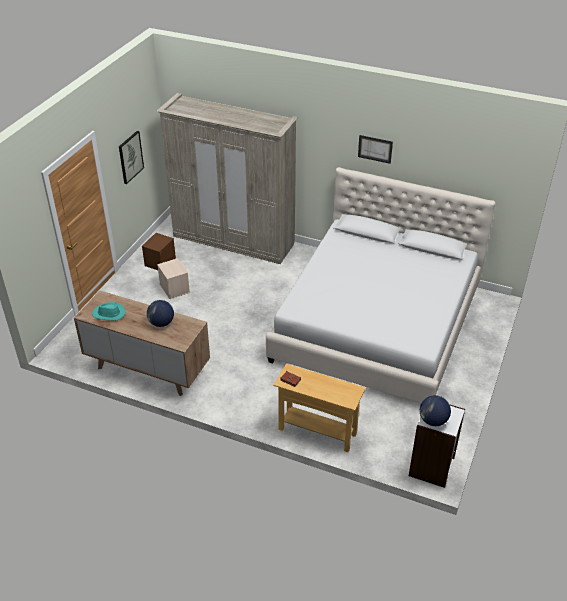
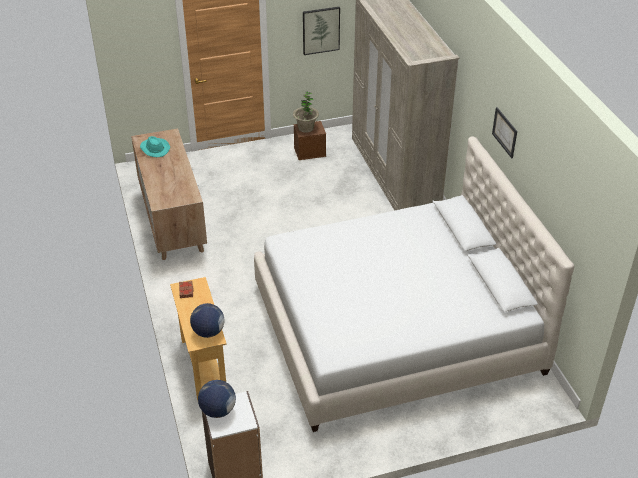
camera: 50 degrees right, 0 degrees up
(154, 243) = (306, 128): none -> potted plant
(161, 323) = (173, 180): globe -> globe (208, 332)
(174, 288) = (286, 179): beige storage box -> none

